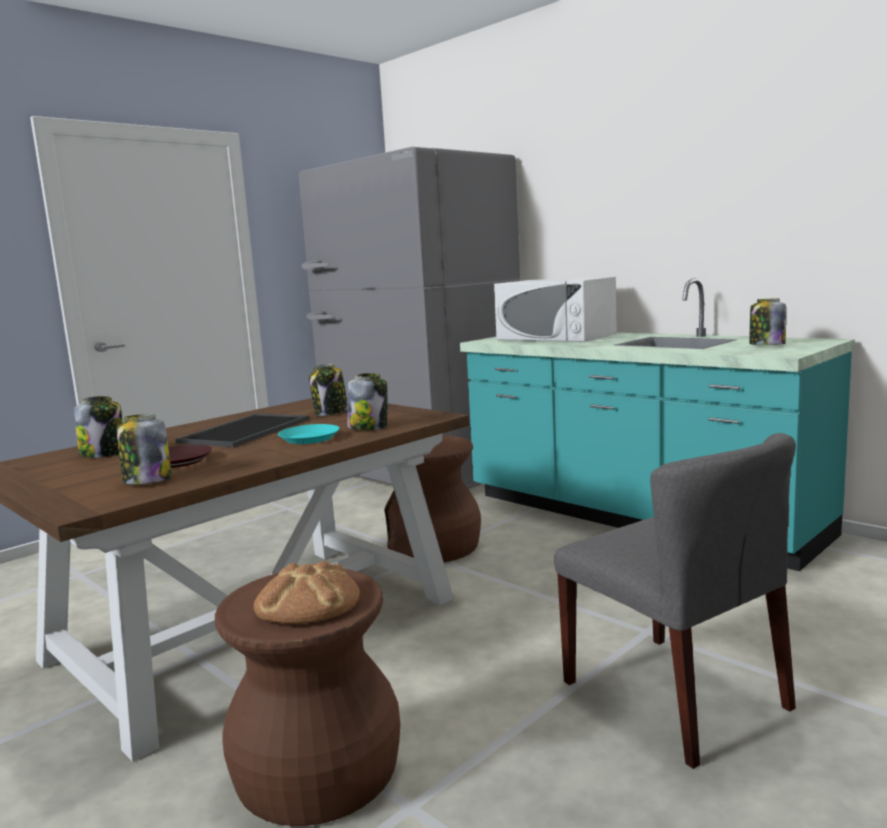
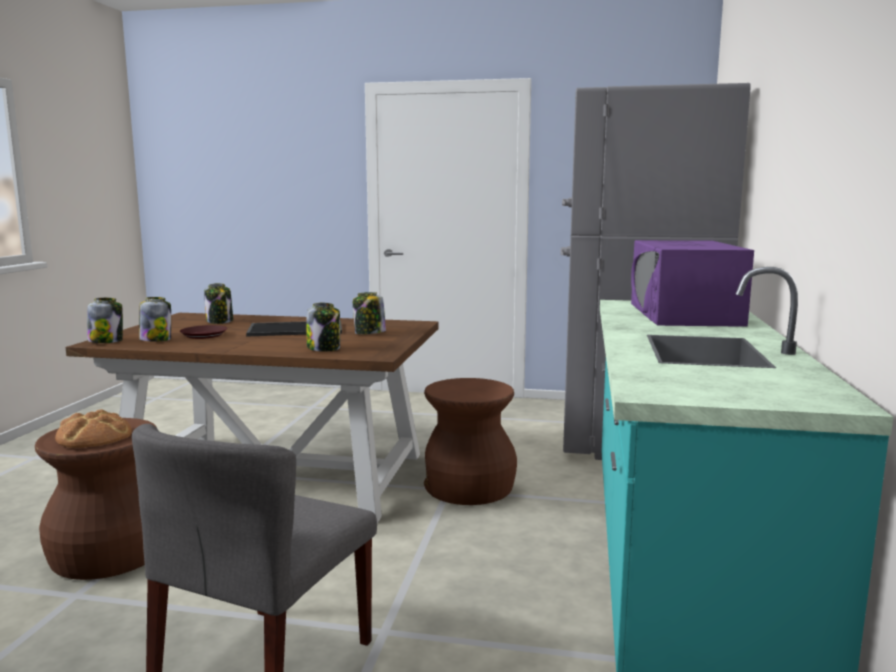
camera: 55 degrees right, 0 degrees up
(310, 439) = (278, 344): turquoise plate -> none
(556, 337) = (684, 314): white microwave -> purple microwave
(766, 345) = (731, 382): jar -> jar (106, 341)

